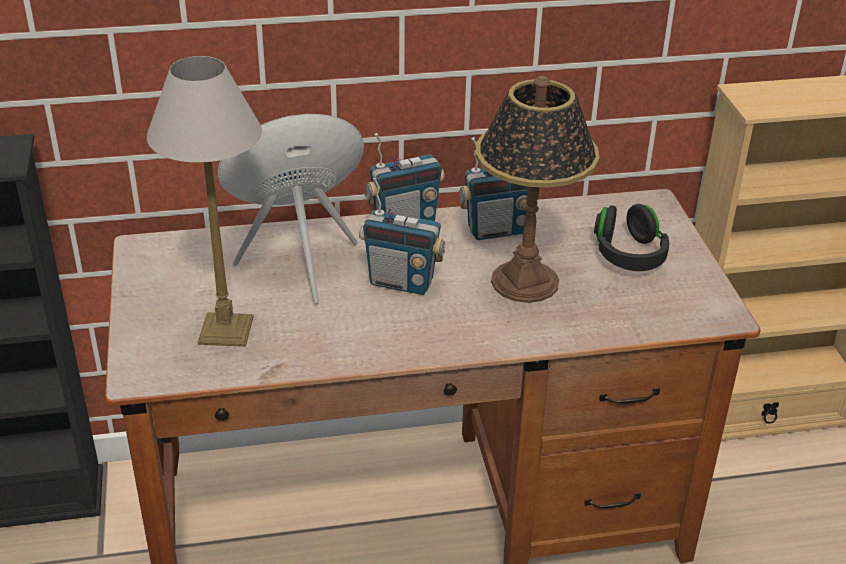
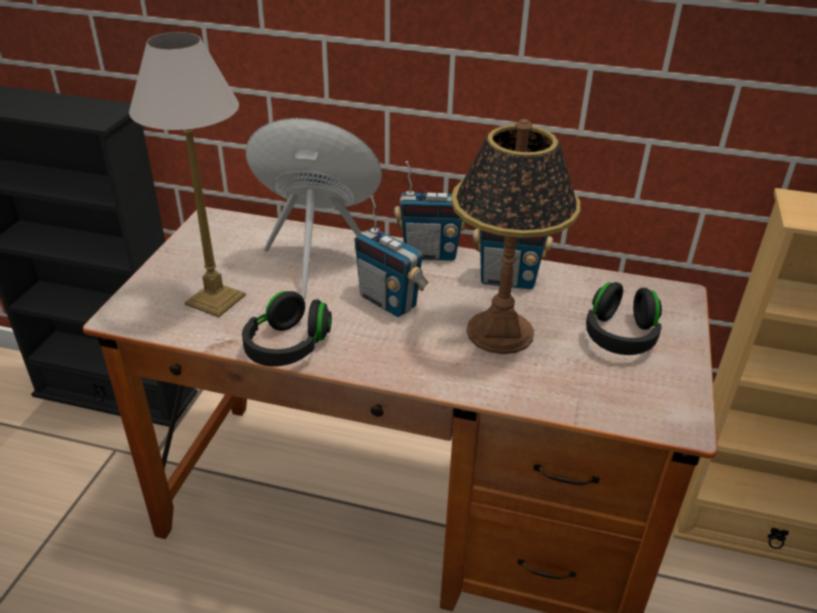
camera: 25 degrees right, 0 degrees up
(339, 354) = (287, 347): none -> black headphones

